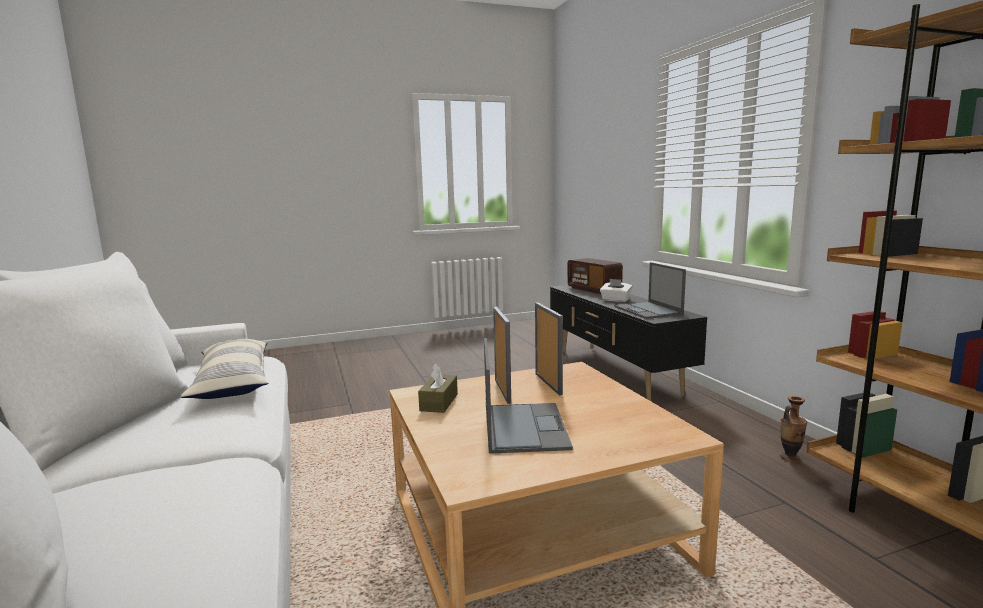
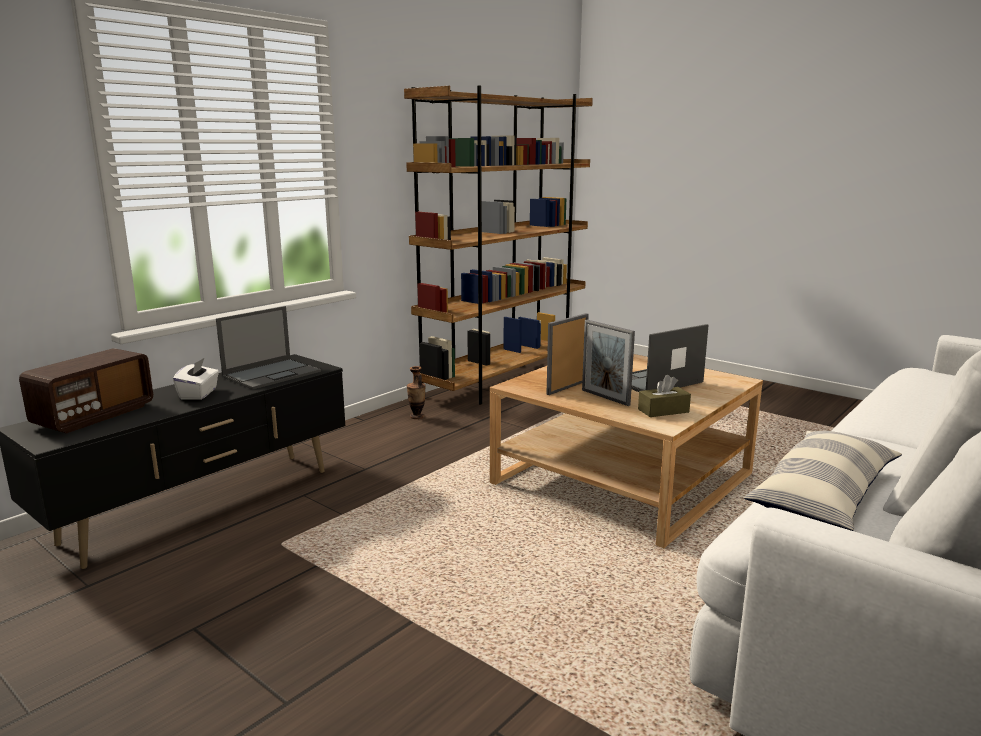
camera: 120 degrees left, 5 degrees up
(502, 391) = (605, 397): picture frame -> picture frame turned 90 degrees counterclockwise

